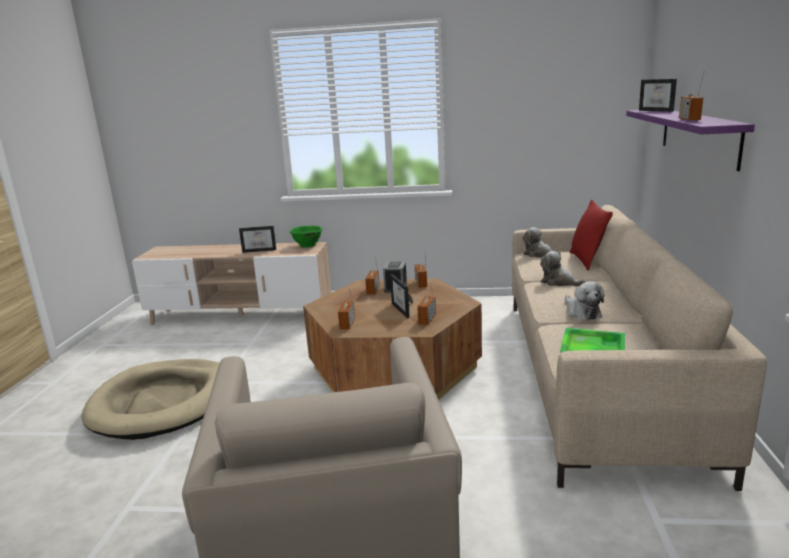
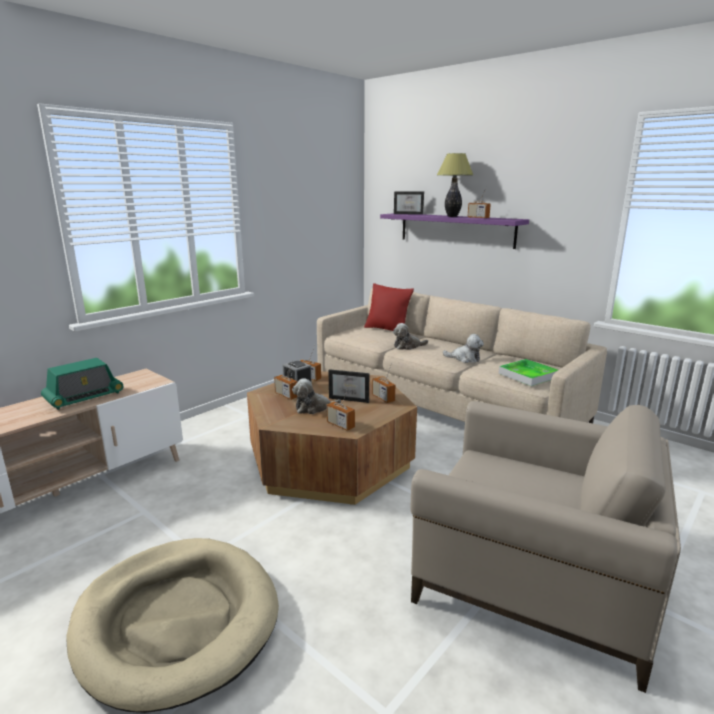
camera: 55 degrees left, 0 degrees up
(260, 250) = (84, 397): picture frame -> radio
(307, 245) = (135, 377): green bowl -> none
(539, 254) = (348, 333): plush toy -> plush toy (313, 408)
(678, 116) = (452, 216): none -> table lamp

